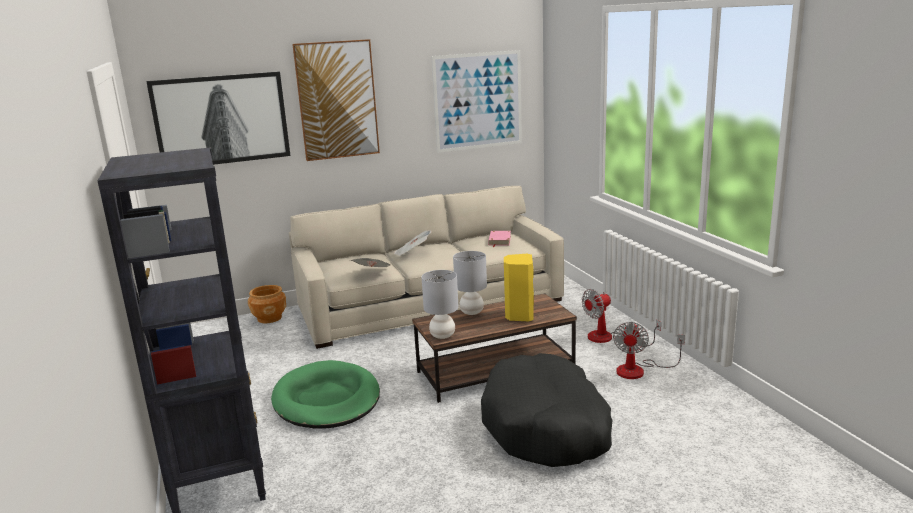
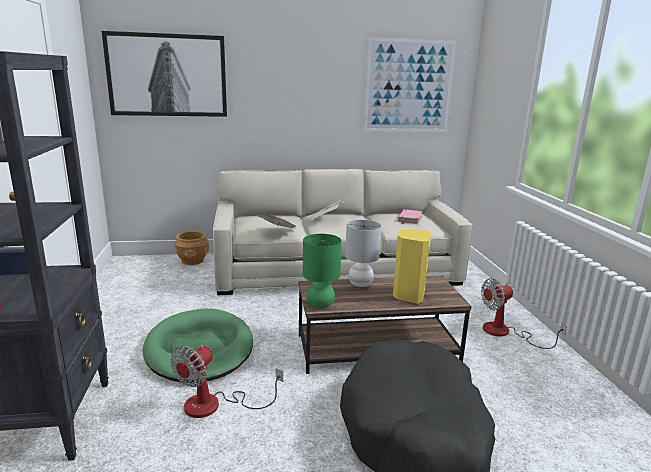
camera: 10 degrees right, 0 degrees up
(337, 100) = (275, 69): picture -> none
(442, 336) = (320, 304): grey table lamp -> green table lamp
(639, 370) = (535, 376): fan -> fan (215, 405)

